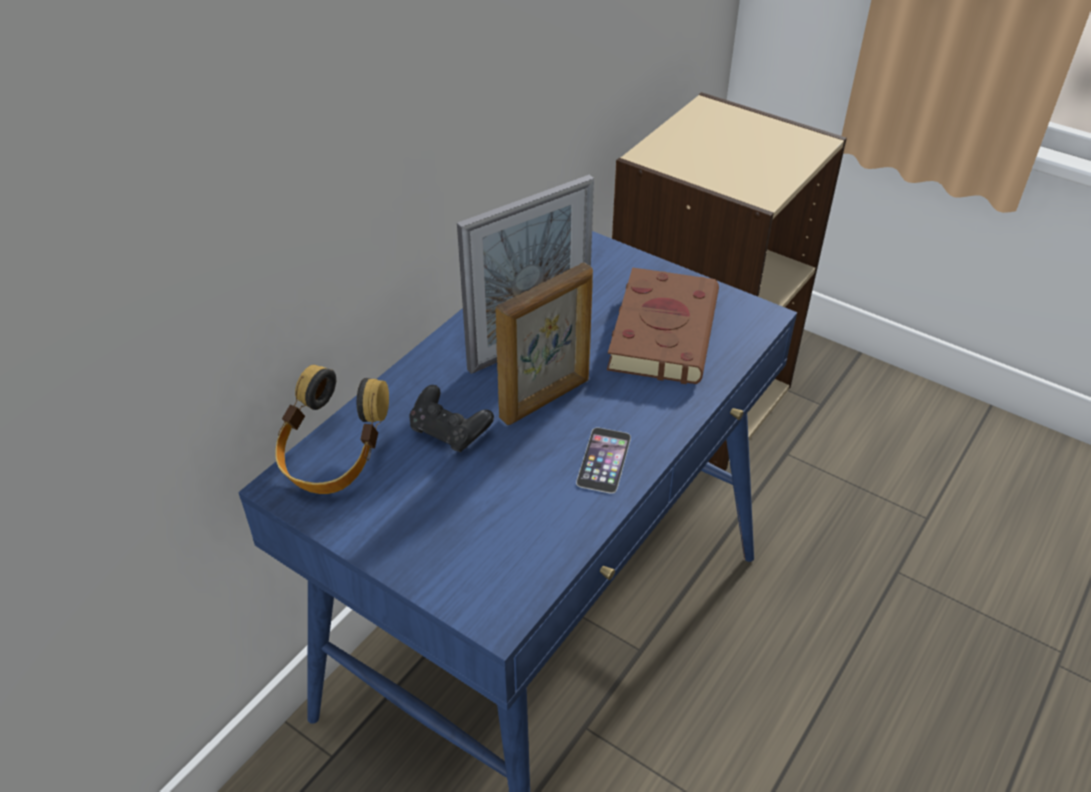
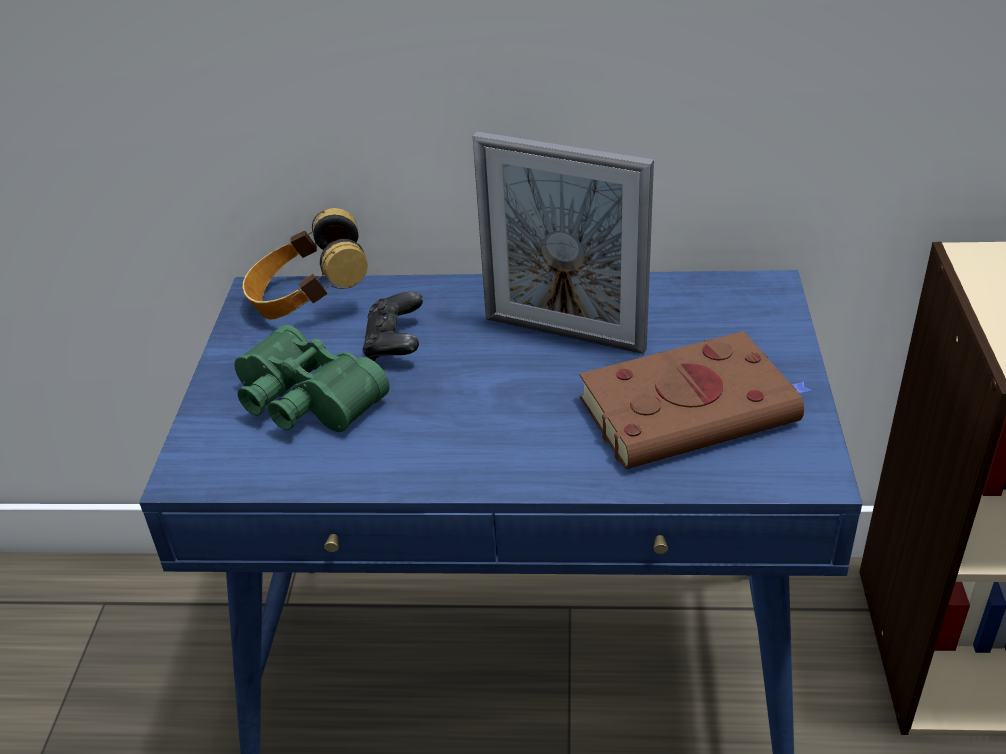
camera: 60 degrees right, 5 degrees down
(473, 512) = (303, 403): none -> green binoculars
(546, 399) = (495, 378): picture frame -> none
(604, 460) = (443, 453): phone -> none

